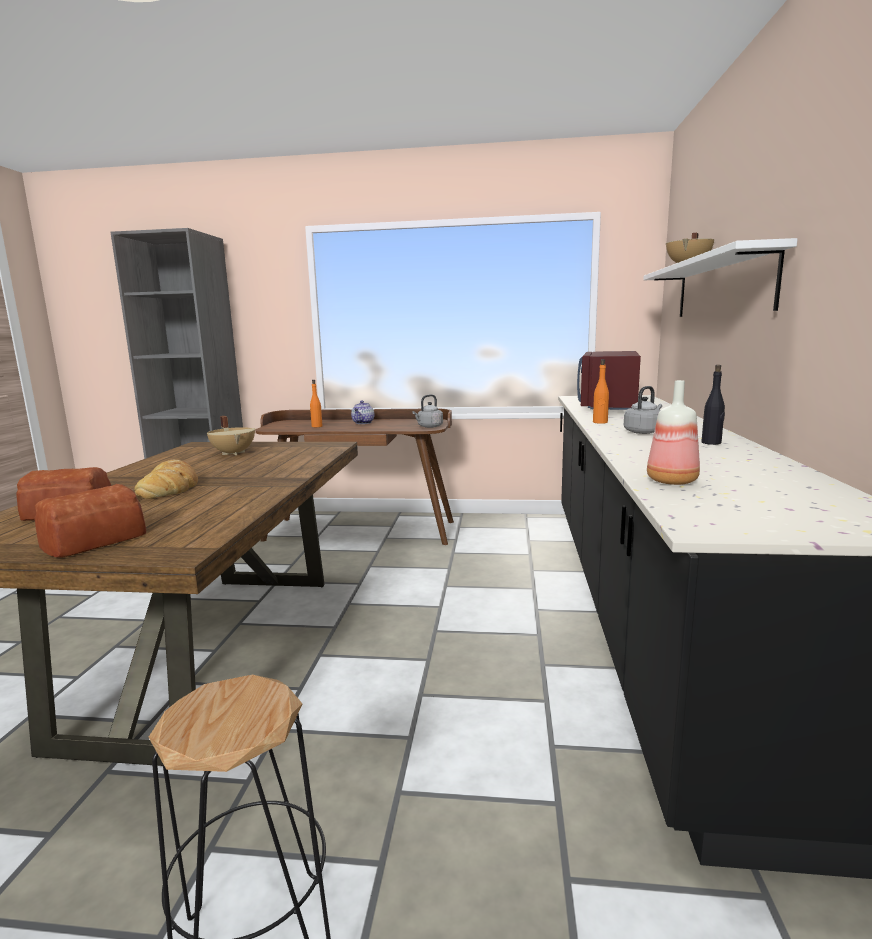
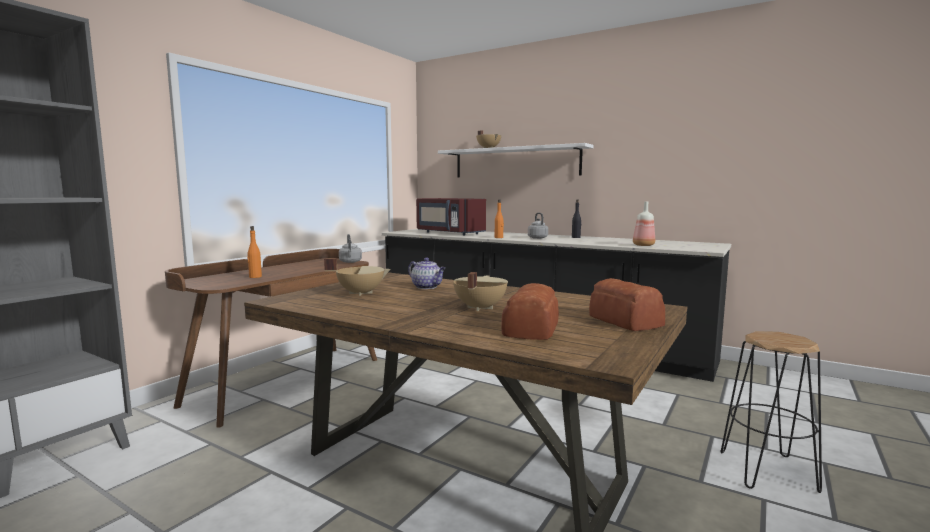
camera: 65 degrees left, 5 degrees down
(170, 487) = (479, 308): bread -> beige cooking pot
(363, 423) = (281, 269): teapot -> teapot (427, 287)

